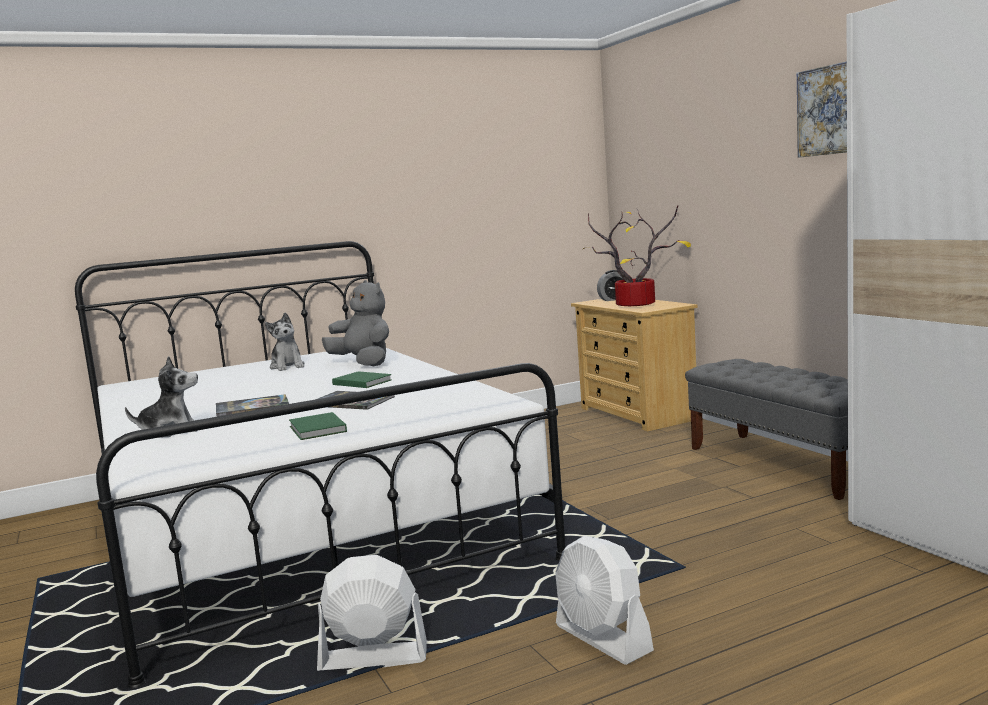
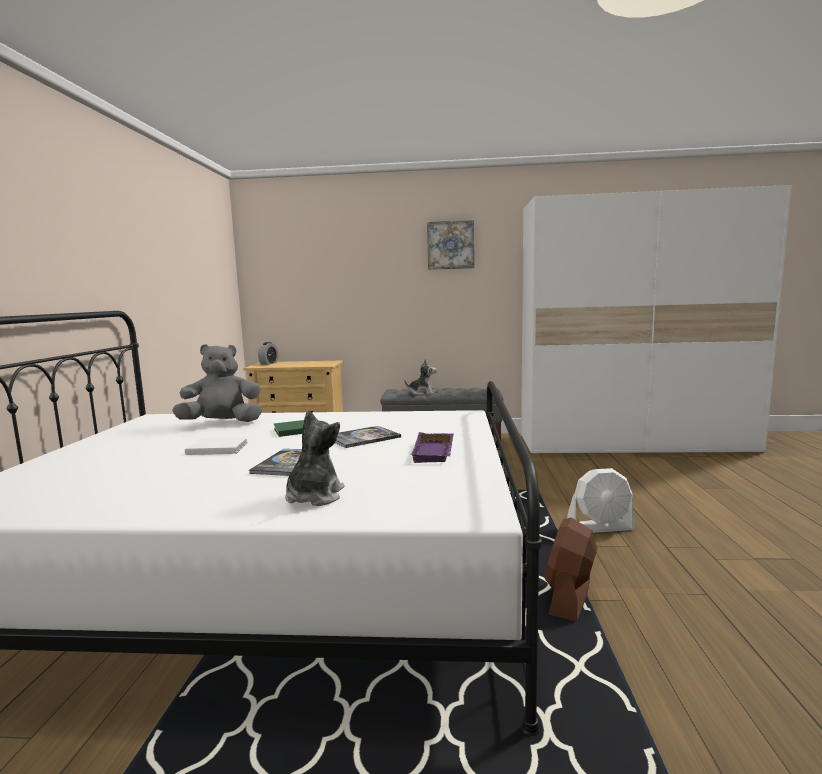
camera: 60 degrees left, 0 degrees up
(282, 383) = (216, 448): none -> white book
(287, 366) = (139, 441): plush toy -> plush toy (422, 393)
(317, 429) = (435, 453): green book -> purple tray
(372, 657) = (569, 597): white fan -> brown fan
(638, 304) = (305, 363): potted plant -> none

